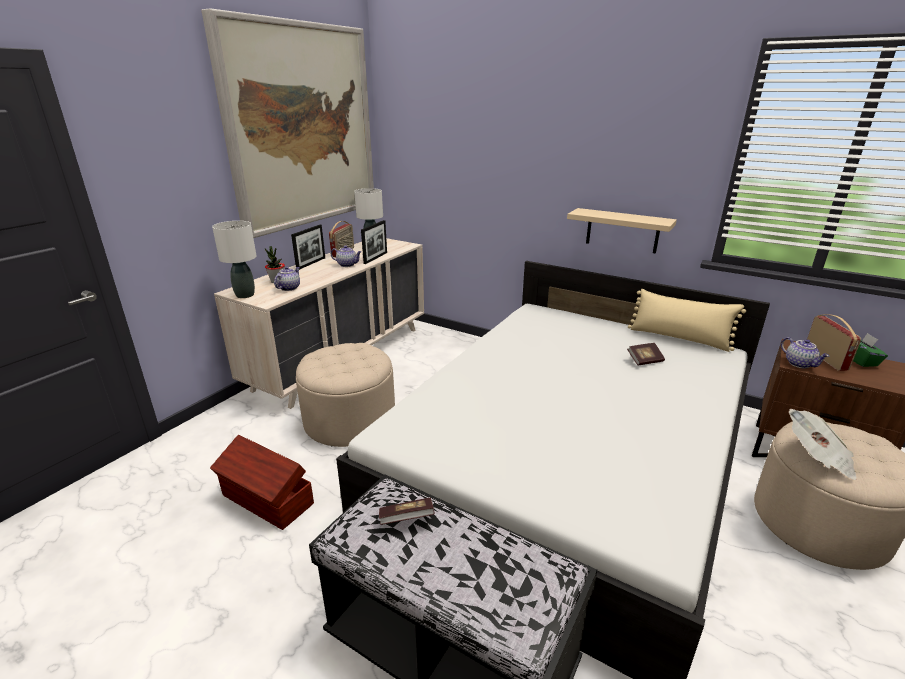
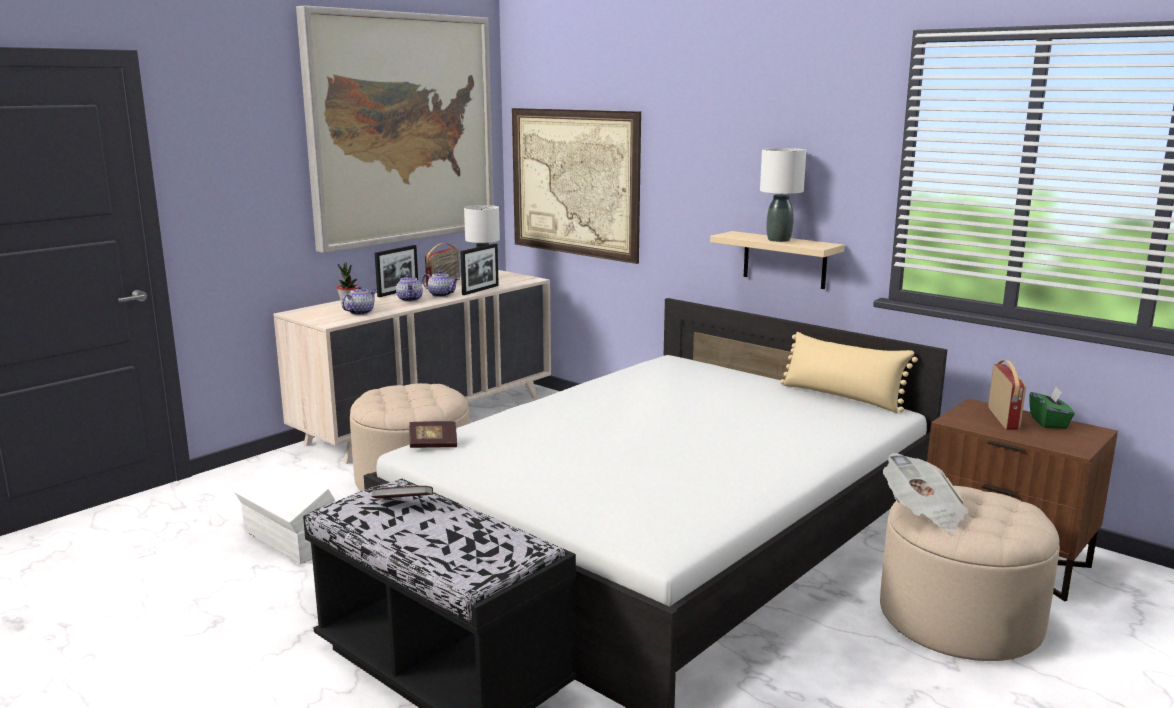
camera: 10 degrees right, 10 degrees down
(245, 295) = (307, 316): white table lamp -> white table lamp (779, 240)
(267, 500) = (291, 540): brown storage box -> white storage box
(439, 169) = (574, 182): none -> picture
(645, 360) = (774, 414): book -> book (433, 444)
(800, 364) = (961, 421): teapot -> teapot (410, 299)

